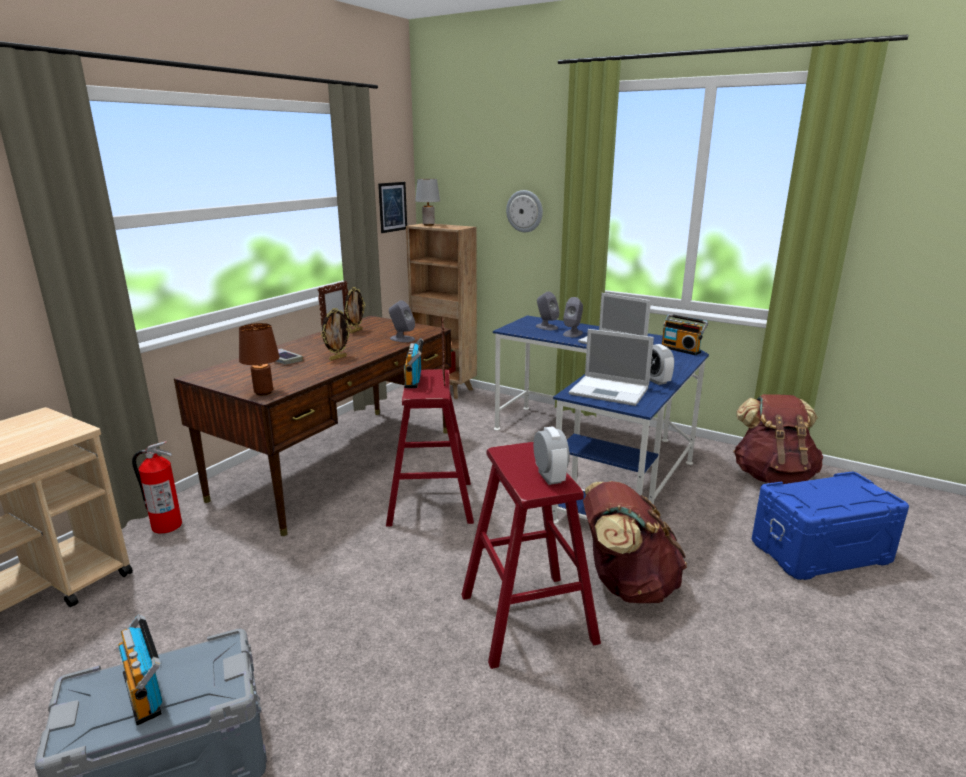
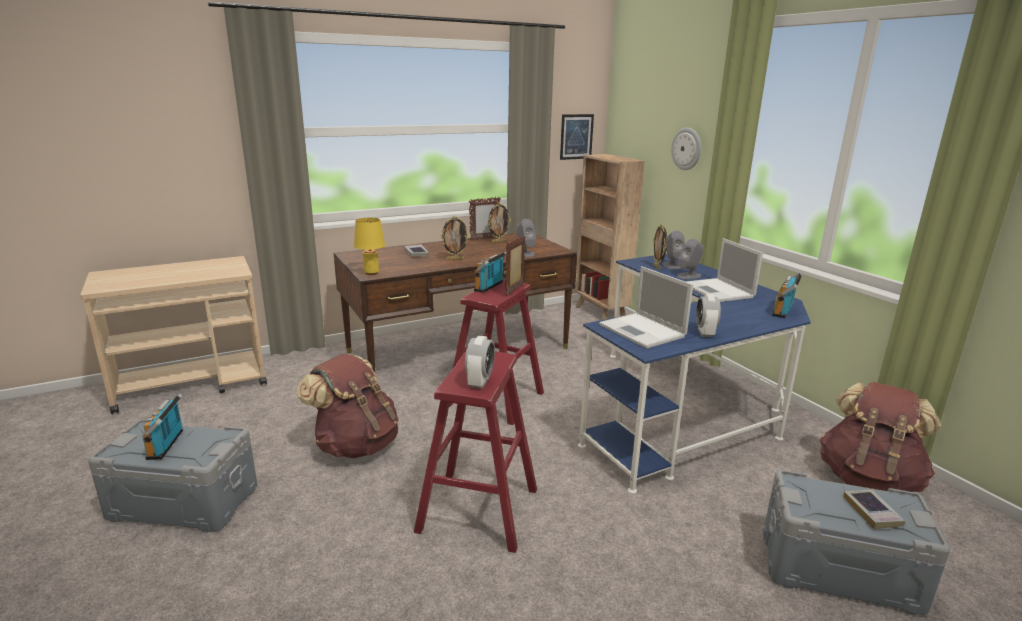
camera: 30 degrees right, 0 degrees up
(166, 526) = (311, 361): fire extinguisher -> none
(264, 392) = (372, 273): brown table lamp -> yellow table lamp
(428, 225) = (604, 155): grey table lamp -> none
(536, 330) = (657, 267): none -> picture frame
(626, 585) = (589, 518): brown backpack -> brown backpack (356, 445)
(681, 349) = (784, 311): radio -> radio turned 45 degrees clockwise
(821, 552) = (839, 570): blue storage box -> grey storage box
(844, 495) = (872, 512): none -> book

